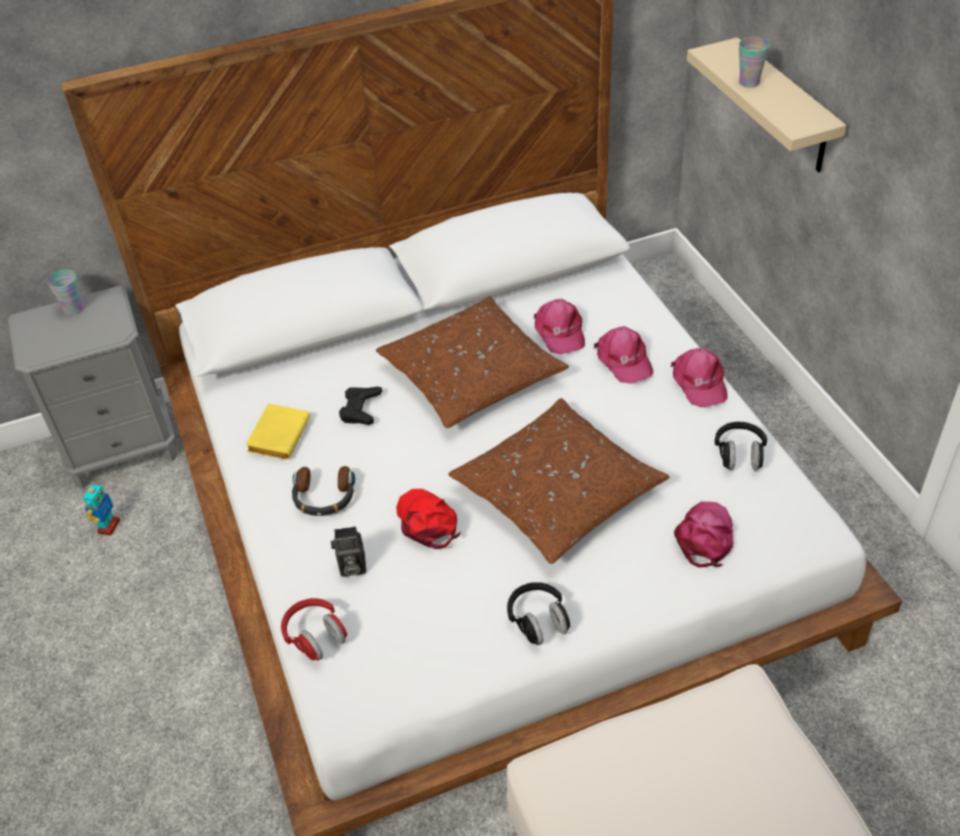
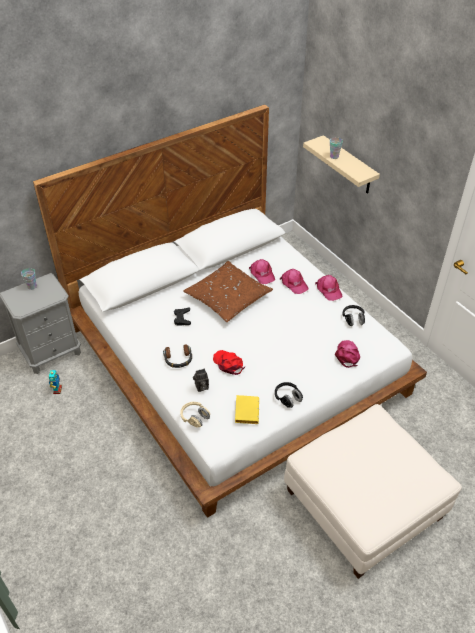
camera: 15 degrees left, 0 degrees up
(278, 434) = (147, 334): yellow book -> yellow book (245, 411)
(315, 637) = (195, 418): red headphones -> beige headphones
(557, 492) = (280, 344): brown pillow -> none

